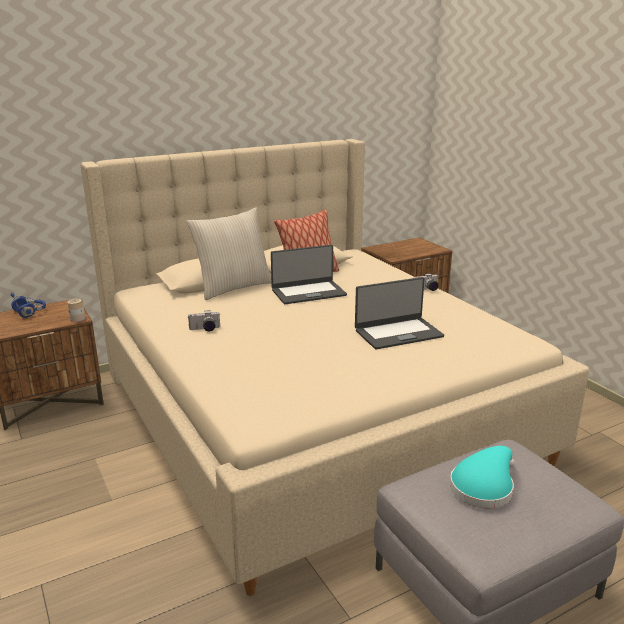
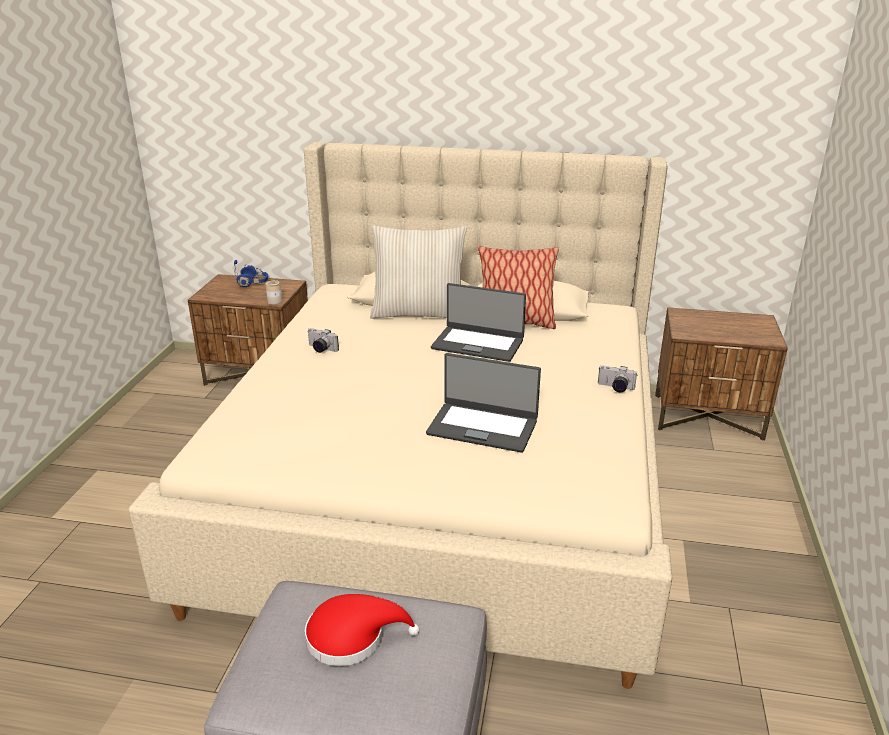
camera: 40 degrees right, 5 degrees up
(483, 487) = (352, 637): turquoise hat -> red hat

